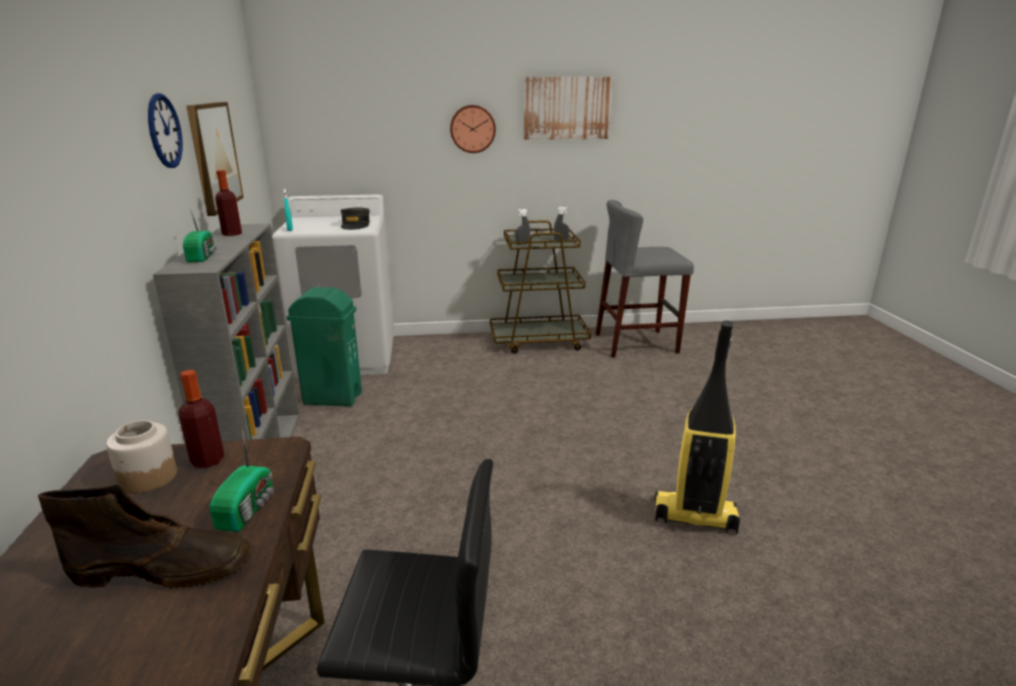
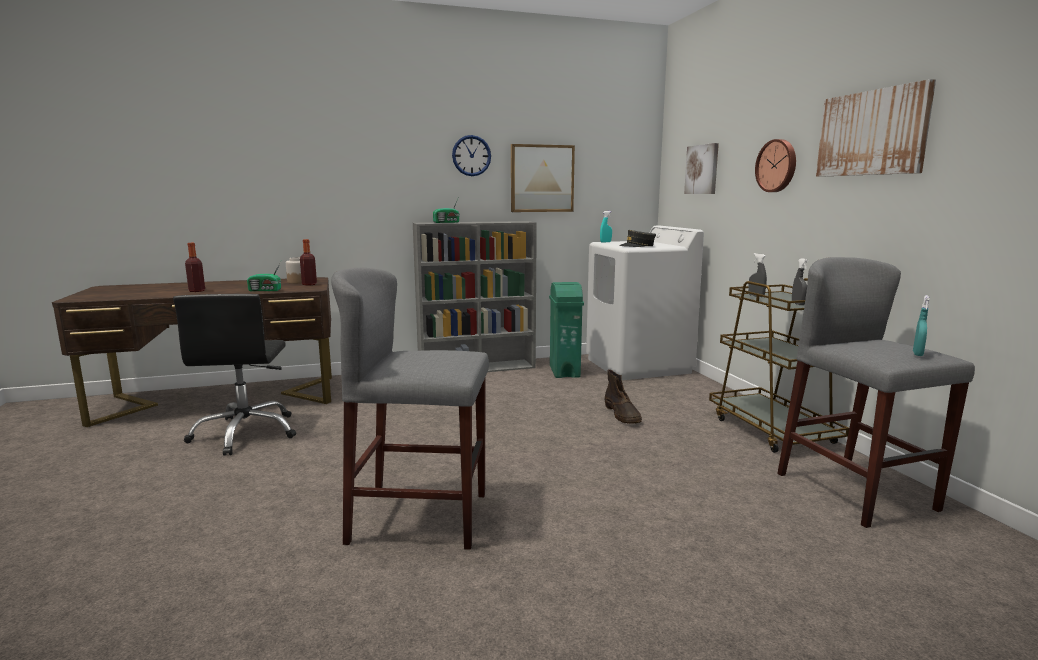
camera: 80 degrees right, 10 degrees down
(164, 569) = (232, 288): brown boot -> brown boot (622, 415)
(232, 234) = (501, 221): bottle -> bottle (197, 291)
(356, 129) = (702, 169): none -> picture
(667, 250) = (917, 354): none -> turquoise spray bottle
(693, 517) = (420, 517): vacuum cleaner -> grey stool

